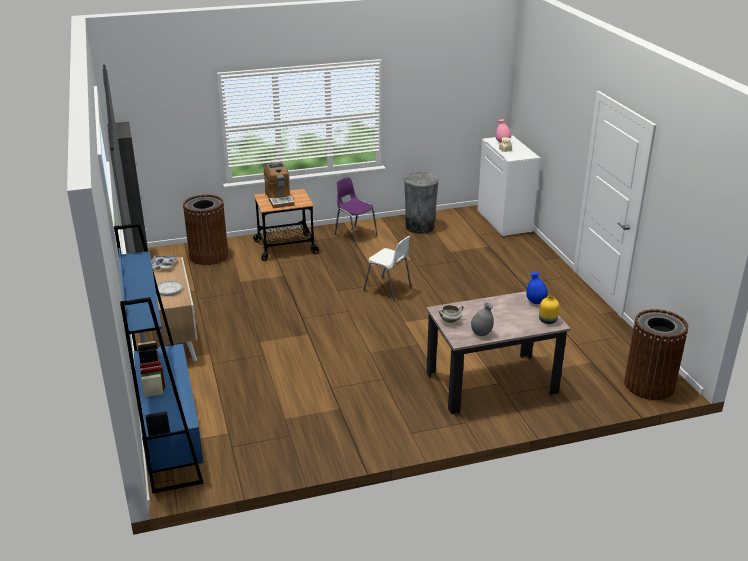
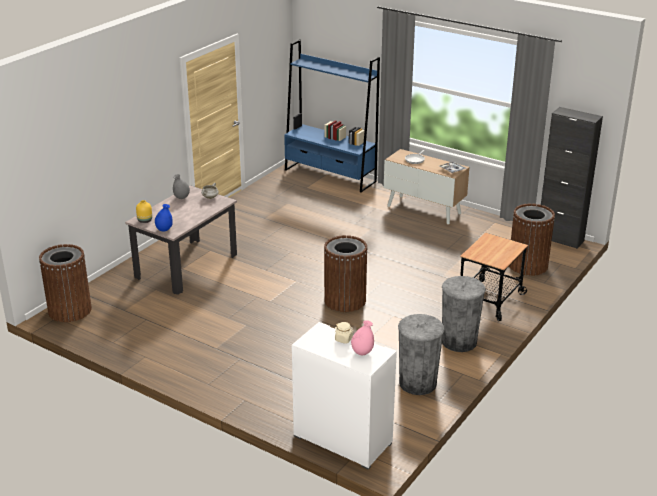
camera: 140 degrees right, 0 degrees up
(279, 199) = (498, 249): coffee machine -> none
(355, 235) = (459, 341): purple chair -> grey trash can
(388, 290) = (345, 300): white chair -> brown trash can

